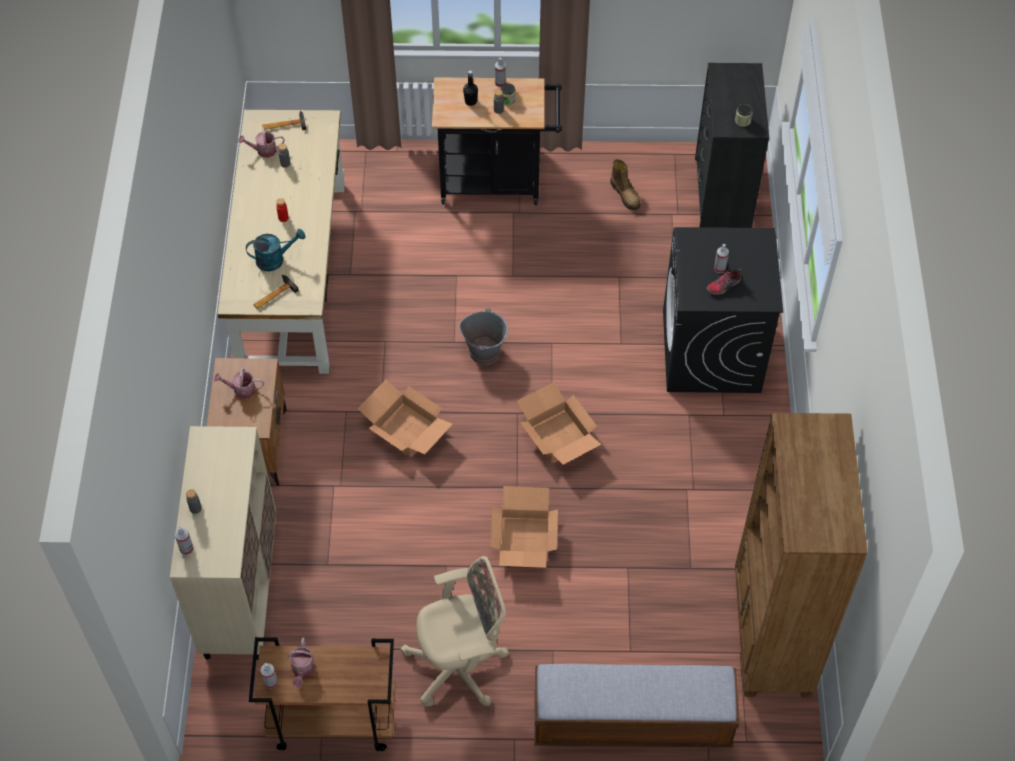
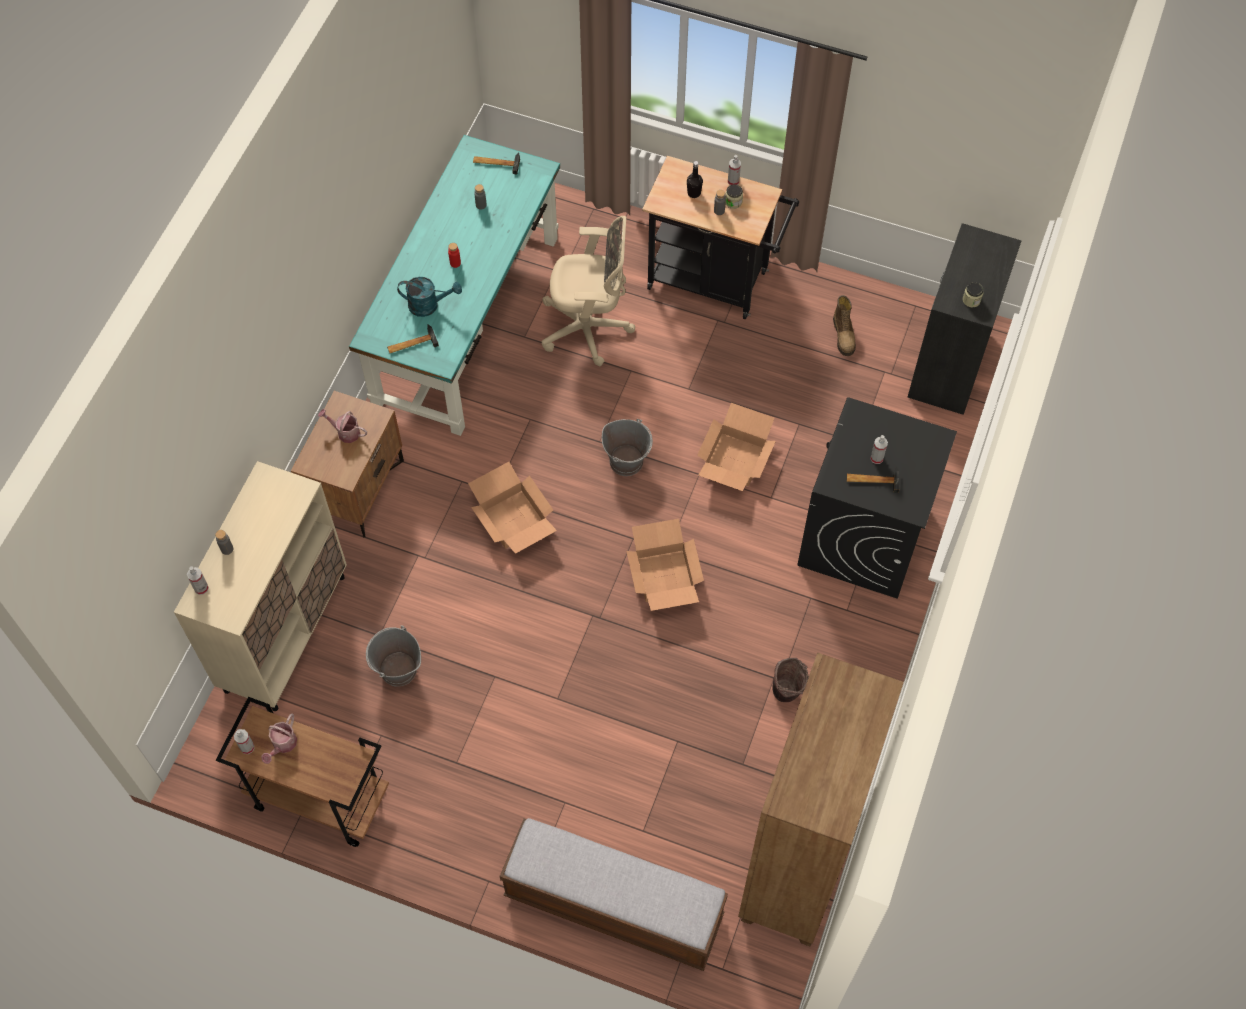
camera: 20 degrees right, 5 degrees up
(263, 150) = (465, 184): watering can -> none
(292, 274) = (467, 319): beige desk -> turquoise desk
(357, 588) = (398, 670): none -> grey bucket
(460, 666) = (466, 786): beige office chair -> beige office chair (589, 329)
(525, 539) = (585, 675): cardboard box -> cardboard box (735, 460)
(704, 498) = (788, 694): none -> brown bucket
(723, 286) = (872, 479): shoe -> hammer

